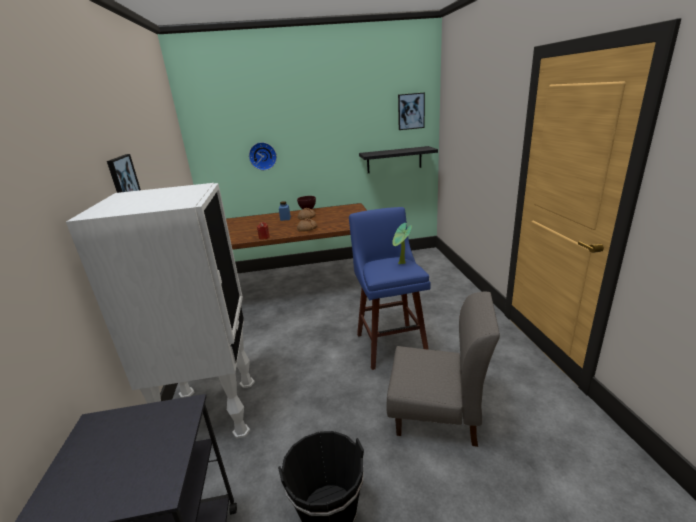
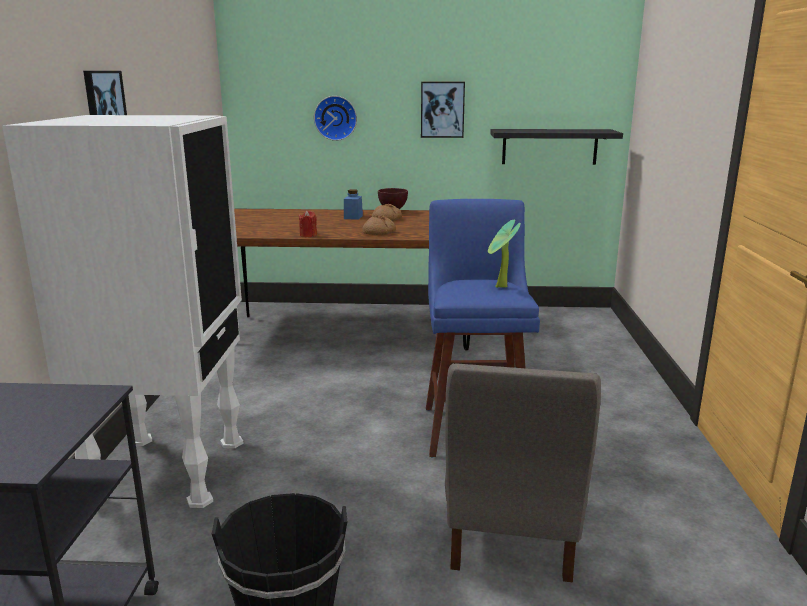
camera: 10 degrees right, 5 degrees down
(411, 111) = (586, 68): picture -> picture (442, 109)
(437, 414) = (511, 533): grey chair -> grey chair turned 75 degrees clockwise

